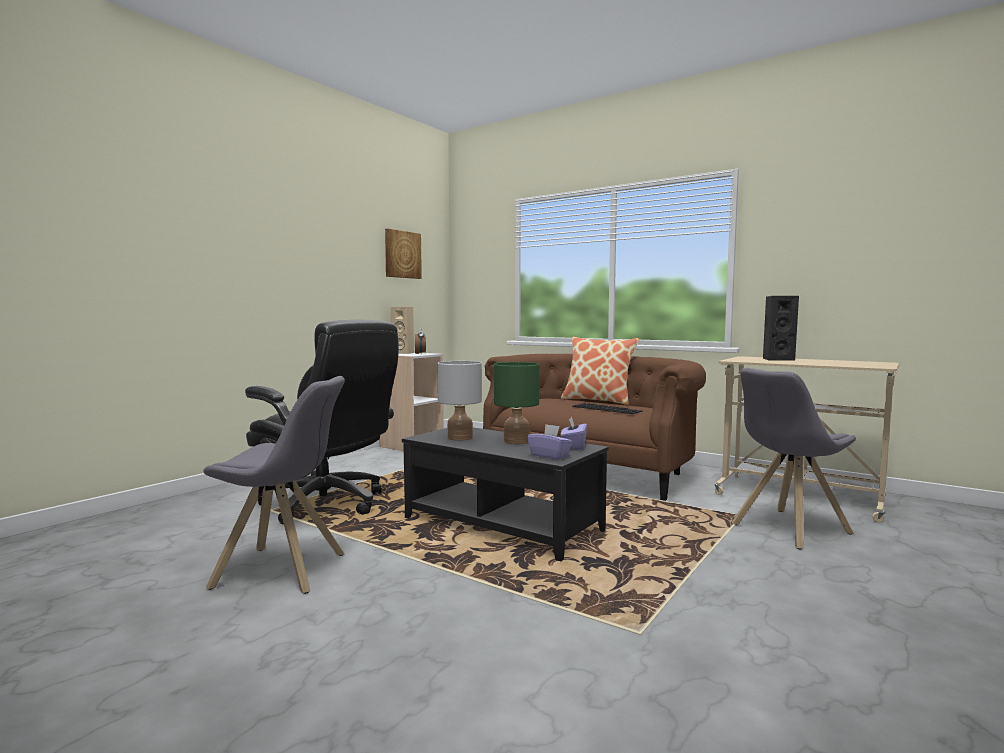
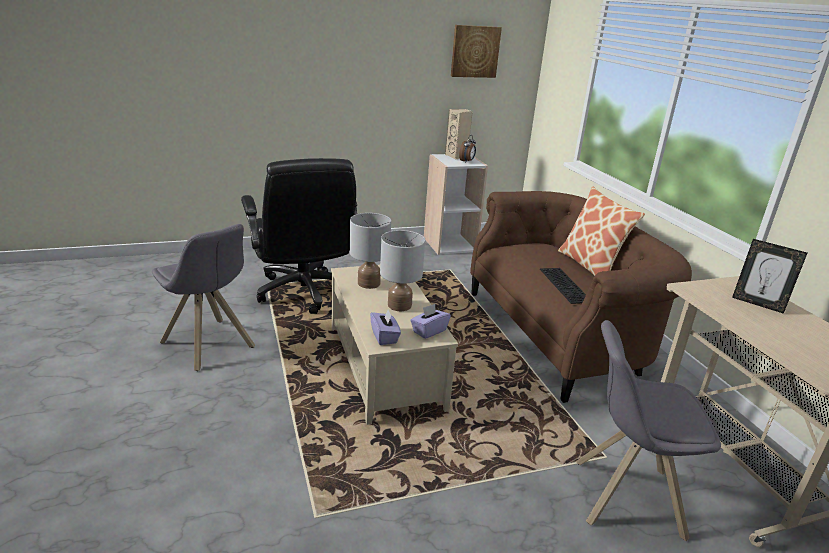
camera: 35 degrees right, 20 degrees up
(503, 524) = (386, 366): black coffee table -> beige coffee table
(516, 441) = (399, 305): green table lamp -> grey table lamp
(777, 359) = (758, 304): black speaker -> picture frame

